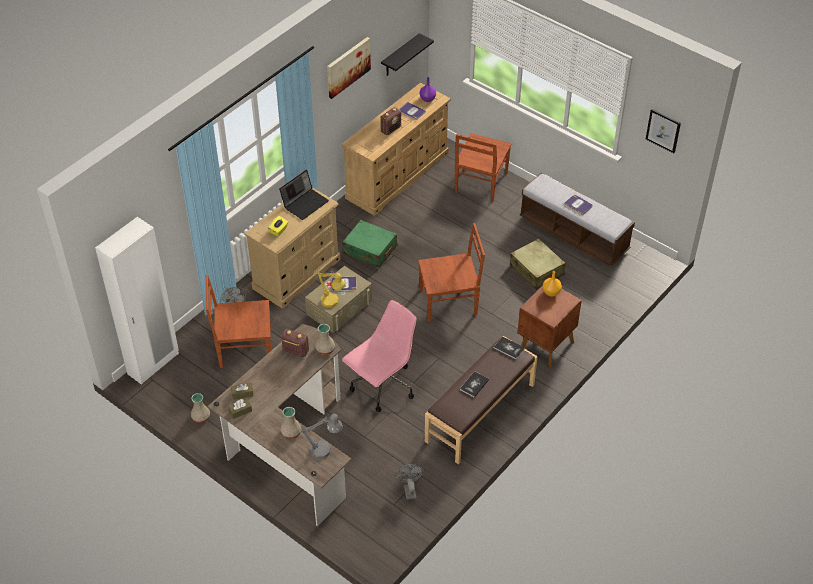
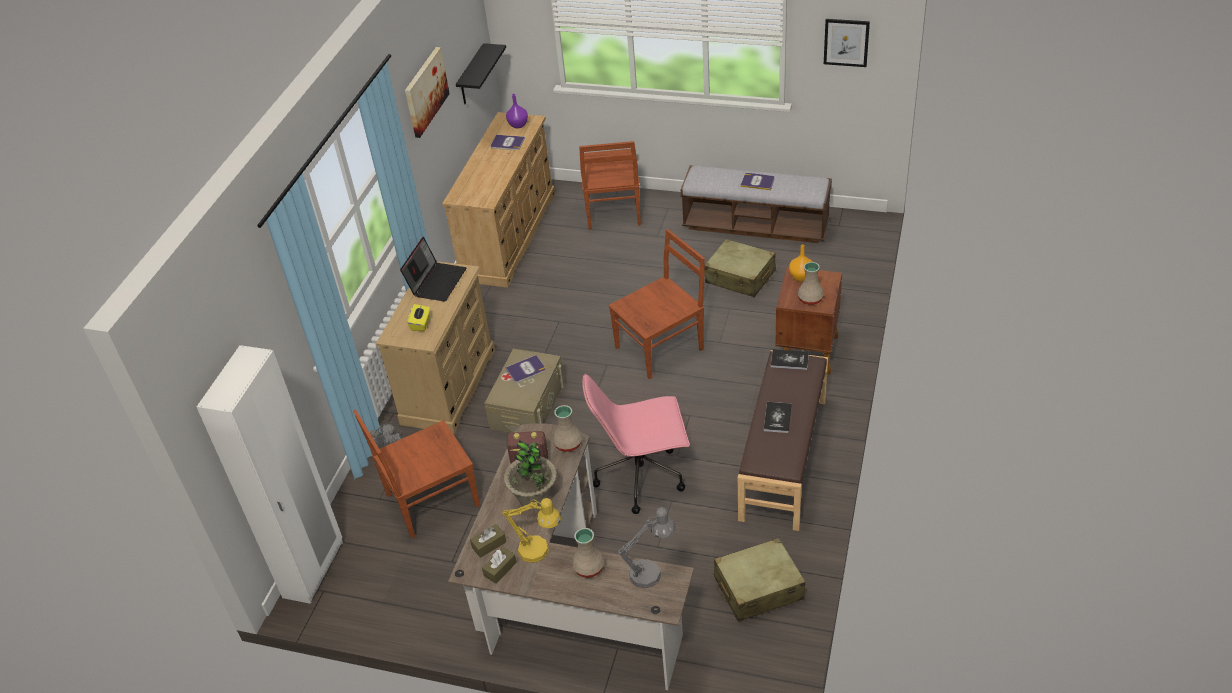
camera: 20 degrees left, 5 degrees down
(201, 416) = (420, 611): beige vase -> beige vase (810, 299)
(285, 375) = (534, 498): none -> potted plant
(332, 303) = (525, 396): yellow table lamp -> yellow table lamp (540, 551)
(370, 250) = (526, 326): green suitcase -> none
(382, 386) = (642, 476): pink office chair -> pink office chair turned 120 degrees counterclockwise
(391, 129) = (494, 169): radio -> none
(409, 489) = (758, 588): grey fan -> beige suitcase

